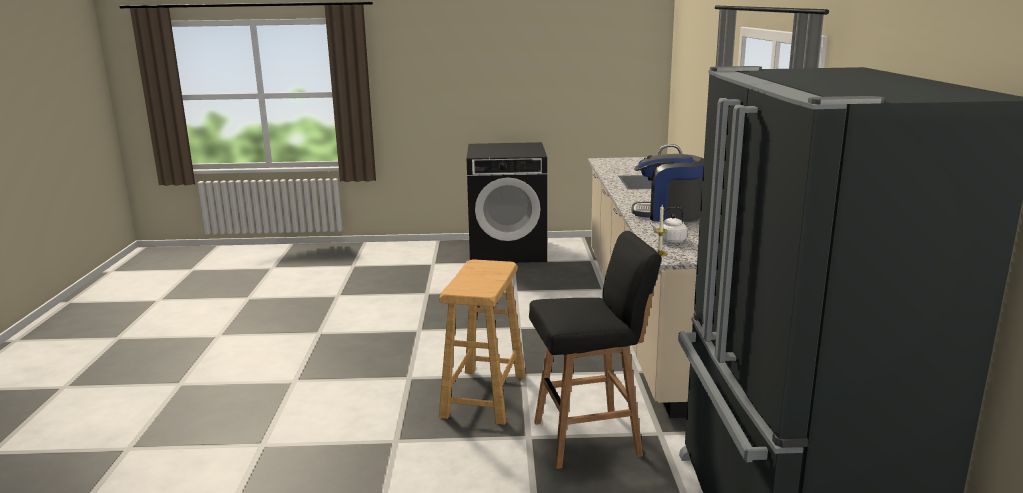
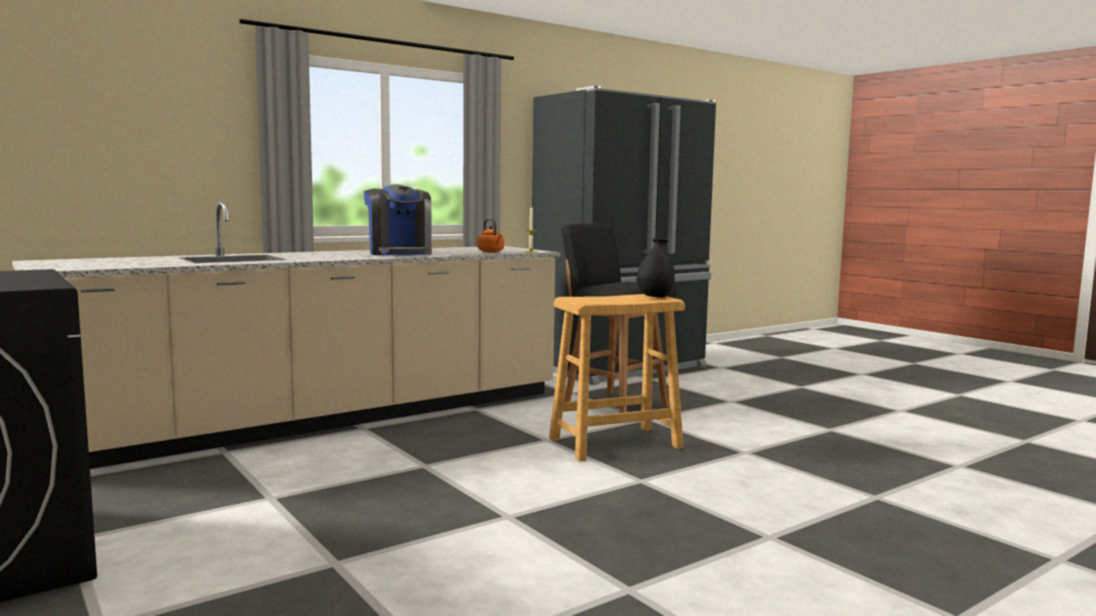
camera: 125 degrees left, 10 degrees down
(466, 288) = (655, 297): none -> black vase
(670, 241) = (491, 251): white kettle -> orange kettle

